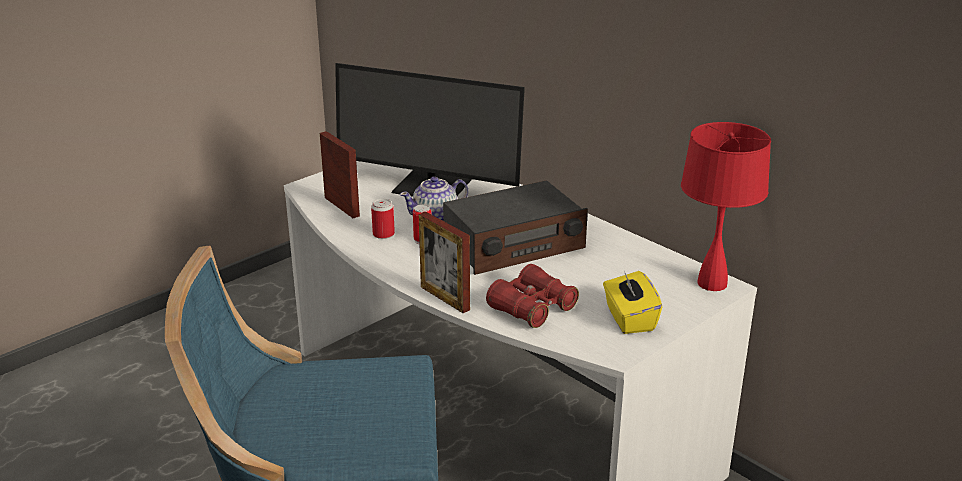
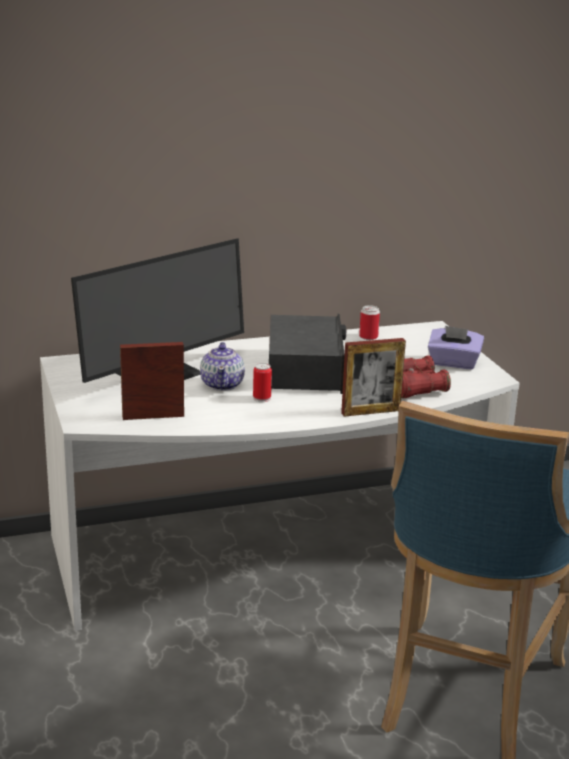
camera: 65 degrees left, 5 degrees down
(383, 234) = (232, 410): can -> can (368, 337)
(629, 319) = (453, 363): yellow tissue box -> purple tissue box
(712, 283) = (427, 329): red table lamp -> none

